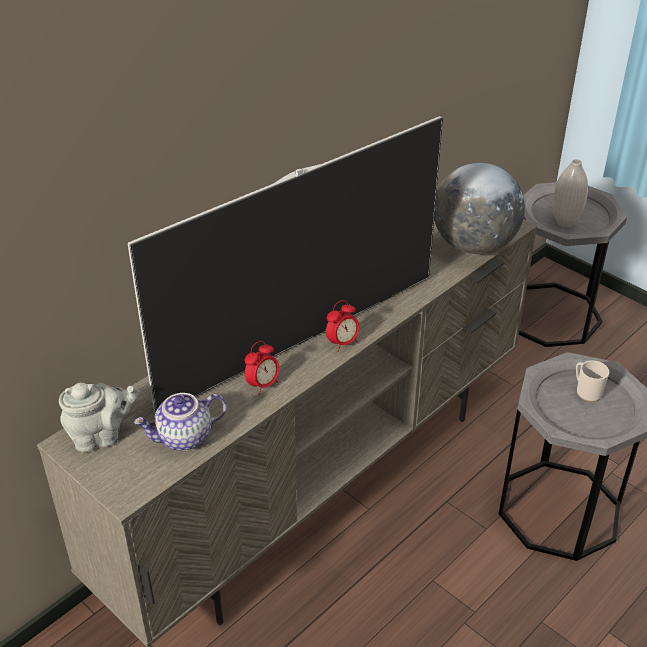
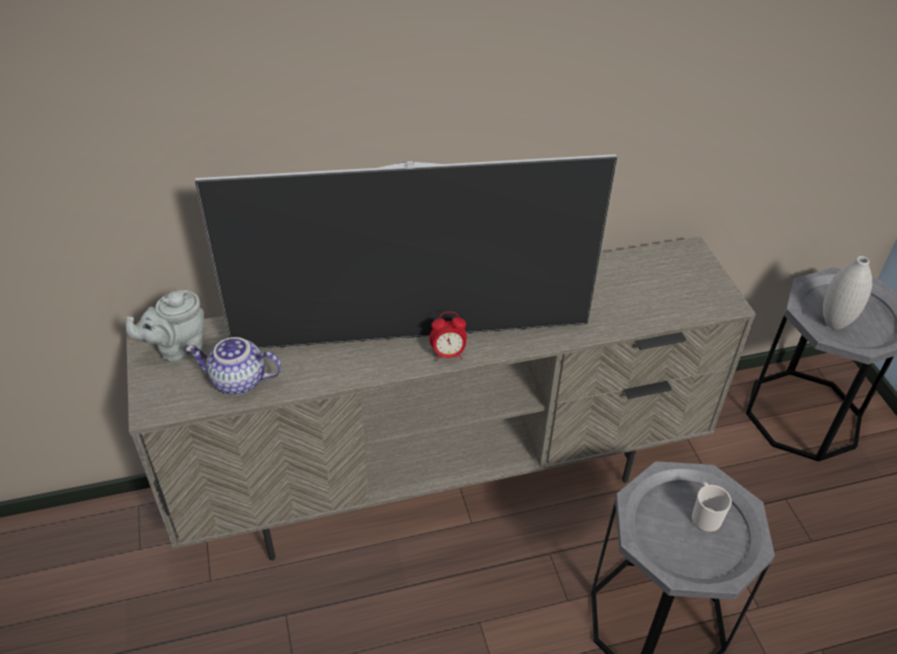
camera: 30 degrees right, 5 degrees up
(102, 436) = (177, 348): grey teapot -> grey teapot turned 135 degrees clockwise
(263, 385) = (343, 362): alarm clock -> none
(473, 245) = (666, 308): globe -> none

